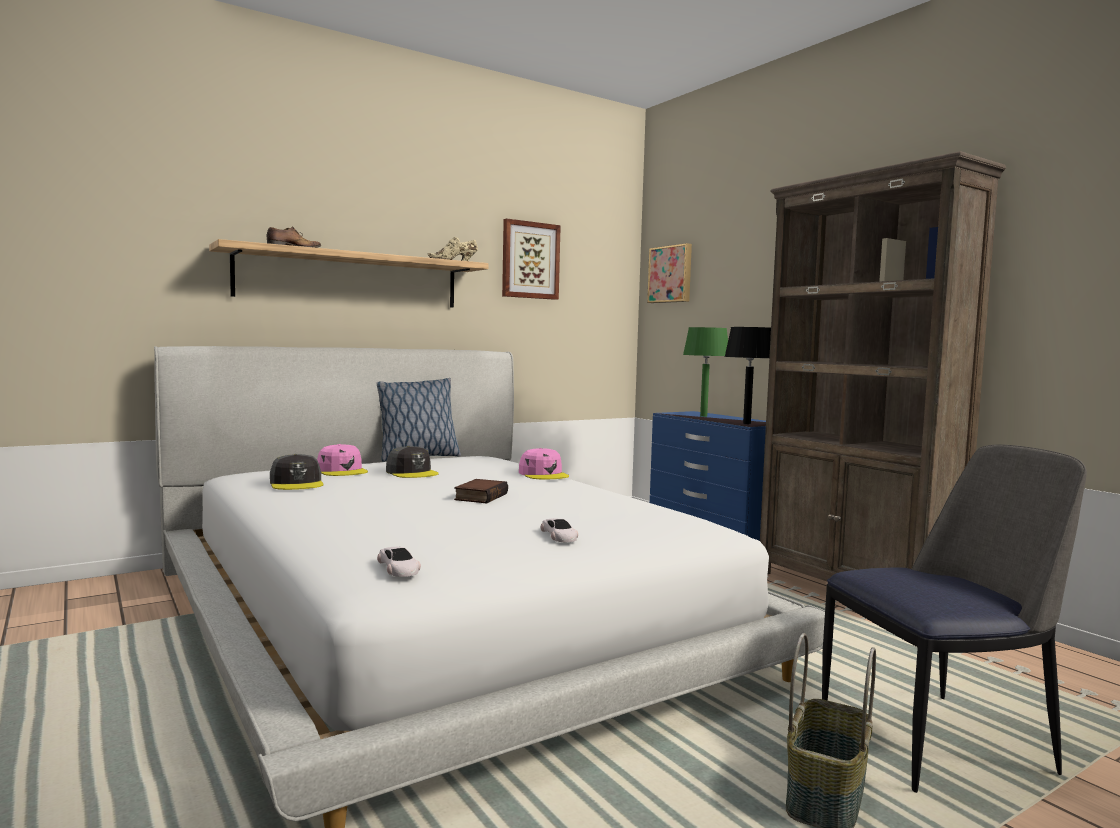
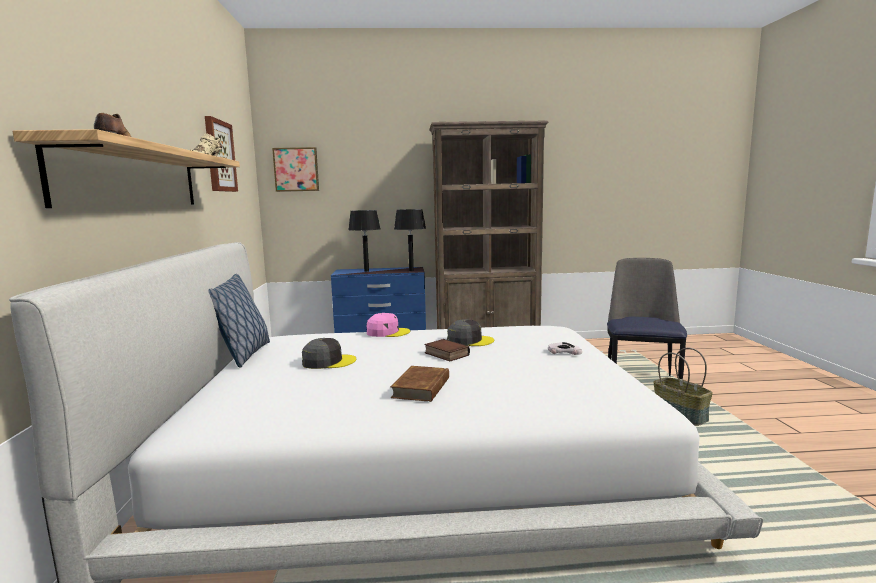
camera: 60 degrees left, 5 degrees up
(297, 483) = (315, 403): grey cap -> grey cap (469, 341)
(342, 471) = (278, 382): pink cap -> none
(356, 501) = (422, 388): none -> brown book
(399, 567) = (624, 394): white toy car -> none
(704, 416) = (366, 271): green table lamp -> black table lamp

